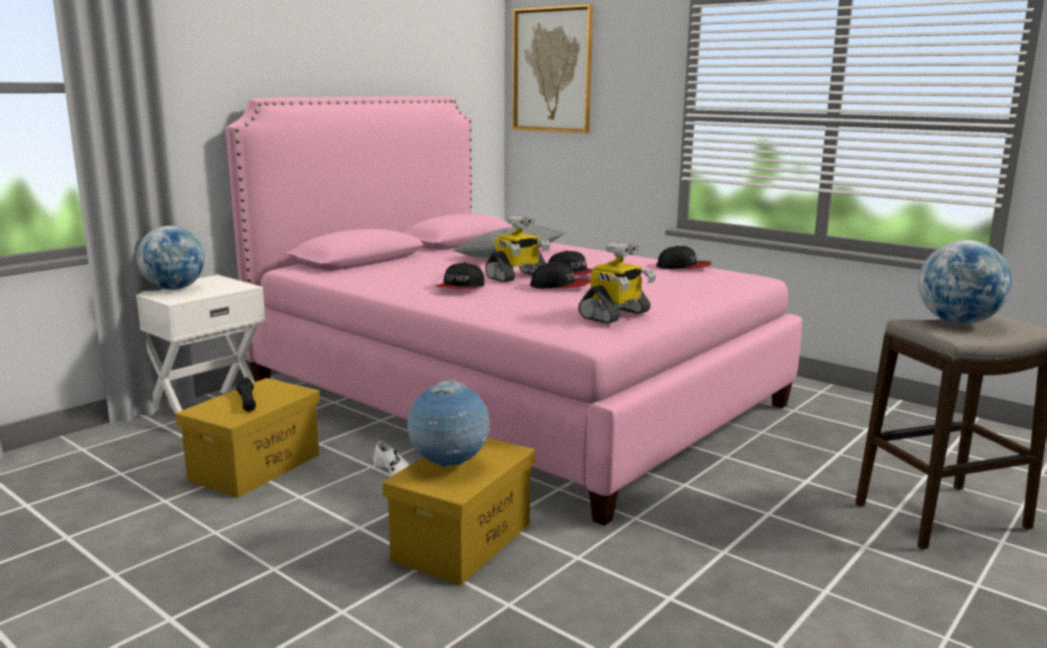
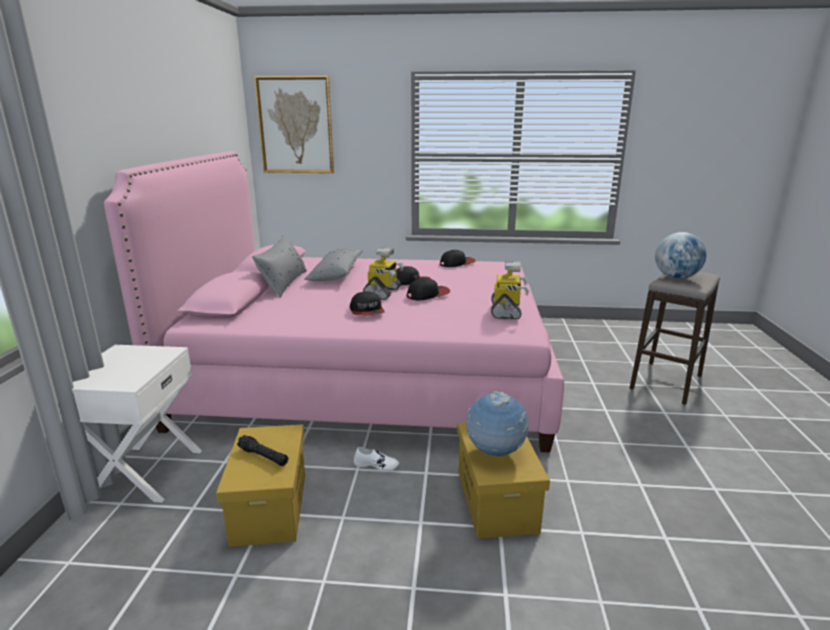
camera: 35 degrees left, 5 degrees up
(174, 289) = (103, 371): globe -> none
(438, 254) = (283, 283): none -> grey pillow

